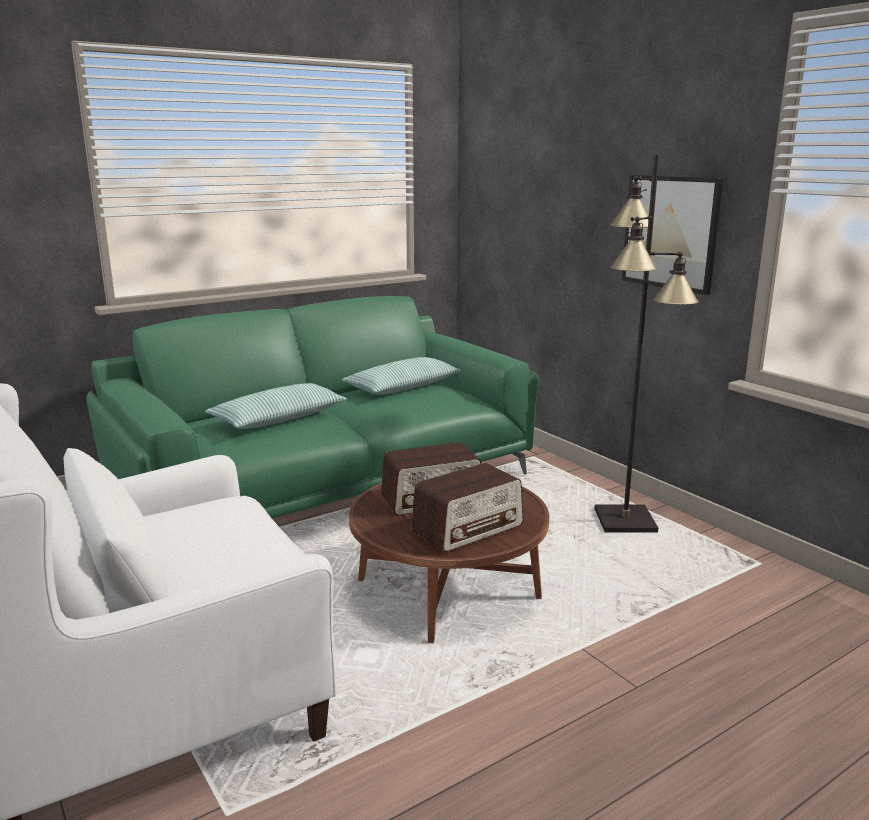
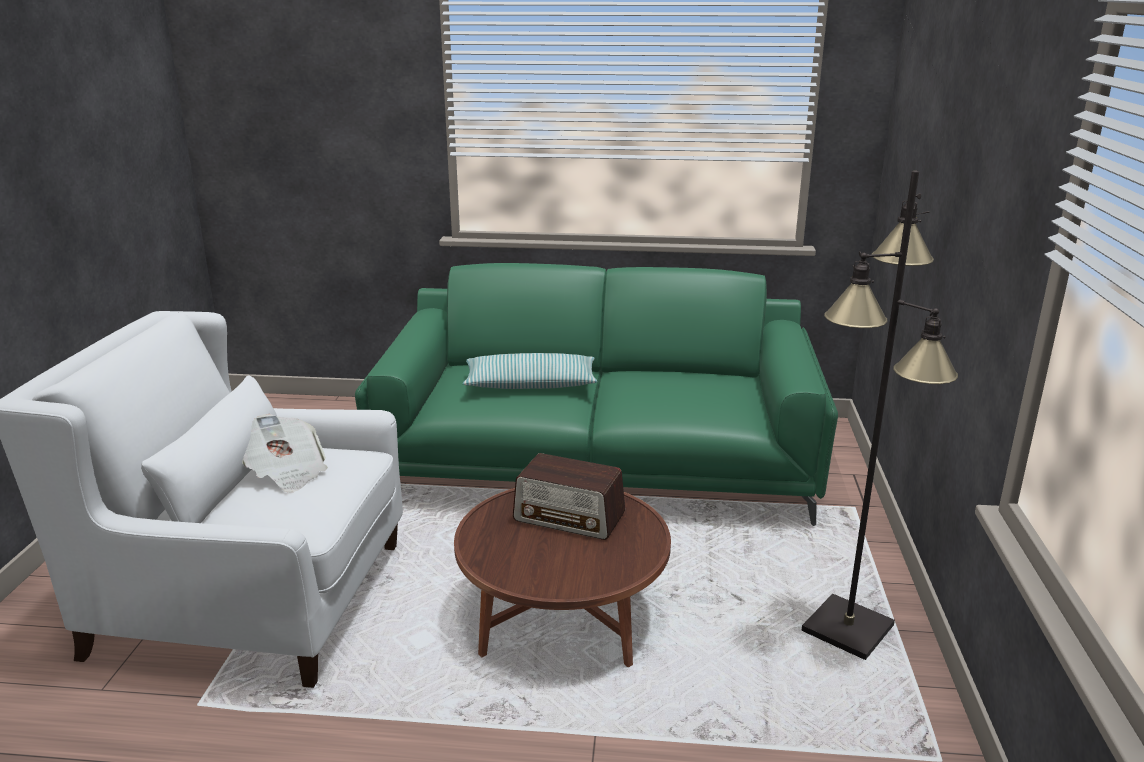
camera: 40 degrees right, 5 degrees up
(179, 534) = (286, 472): none -> newspaper
(403, 387) = (697, 382): pillow -> none
(468, 528) = (548, 561): radio -> none
(670, 232) = (986, 272): picture -> none

